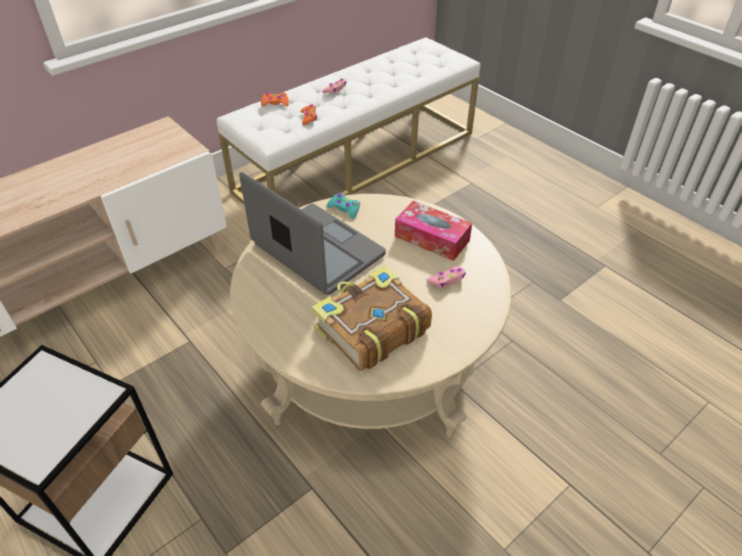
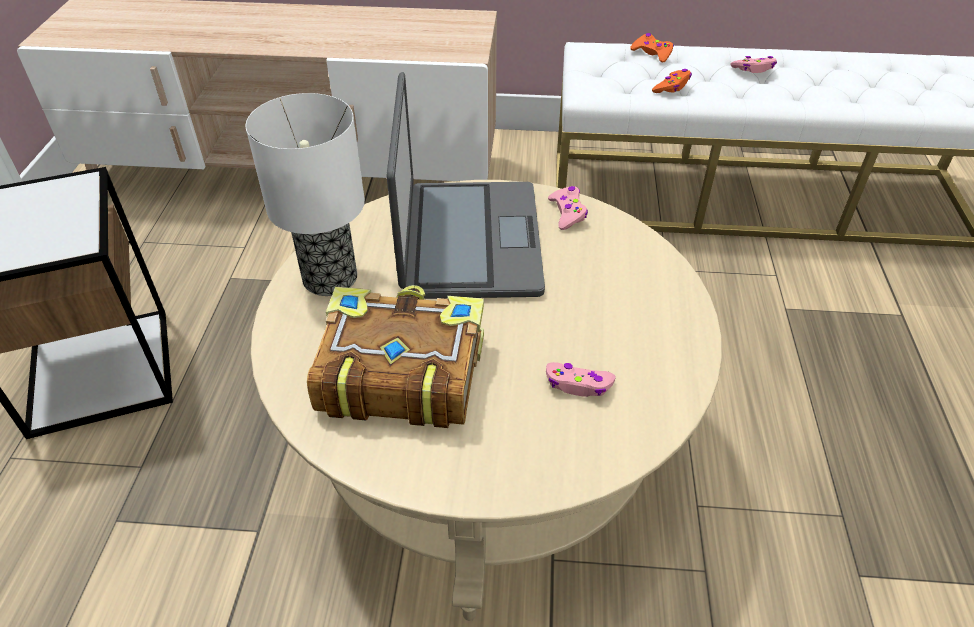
camera: 45 degrees right, 0 degrees up
(273, 313) = (328, 278): none -> table lamp
(344, 209) = (567, 213): turquoise game controller -> pink game controller
(432, 238) = (632, 317): tissue box -> none

